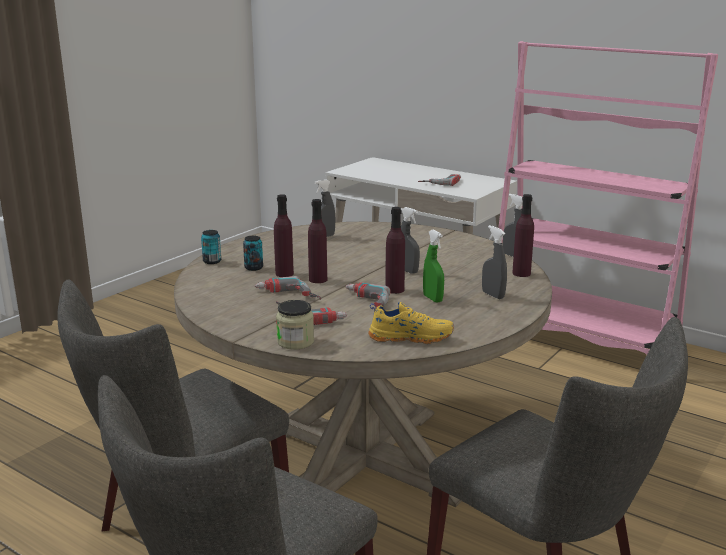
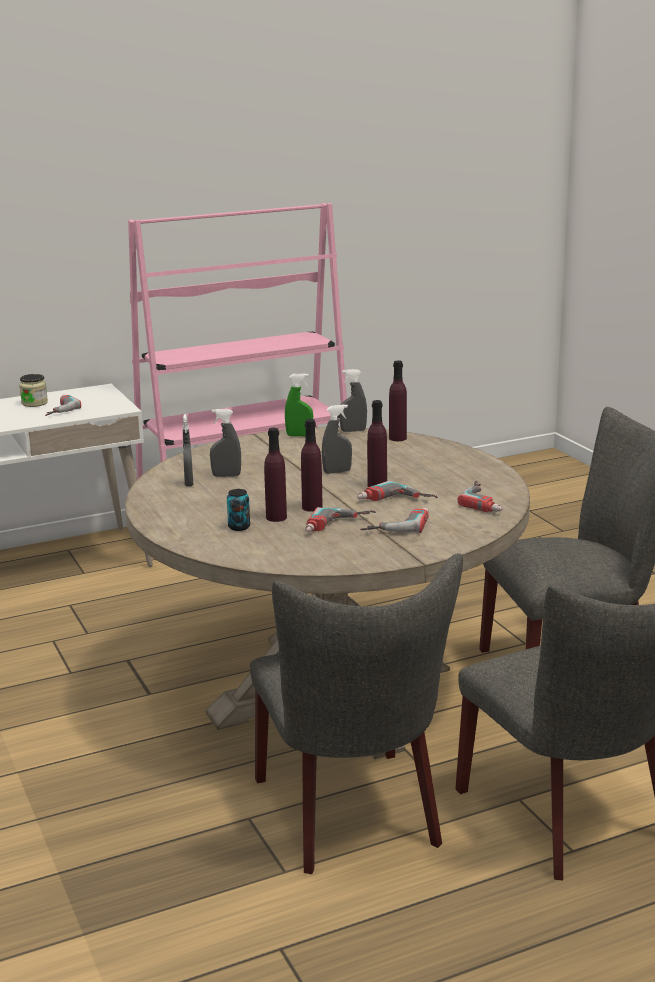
camera: 60 degrees left, 0 degrees up
(212, 261) = (190, 542): can -> none
(295, 342) = (451, 541): jar -> jar (34, 403)
(410, 337) = (487, 501): yellow shoe -> power drill
(432, 299) = (415, 477): green spray bottle -> green spray bottle (299, 435)
(493, 295) = (432, 457): grey spray bottle -> grey spray bottle (226, 475)

